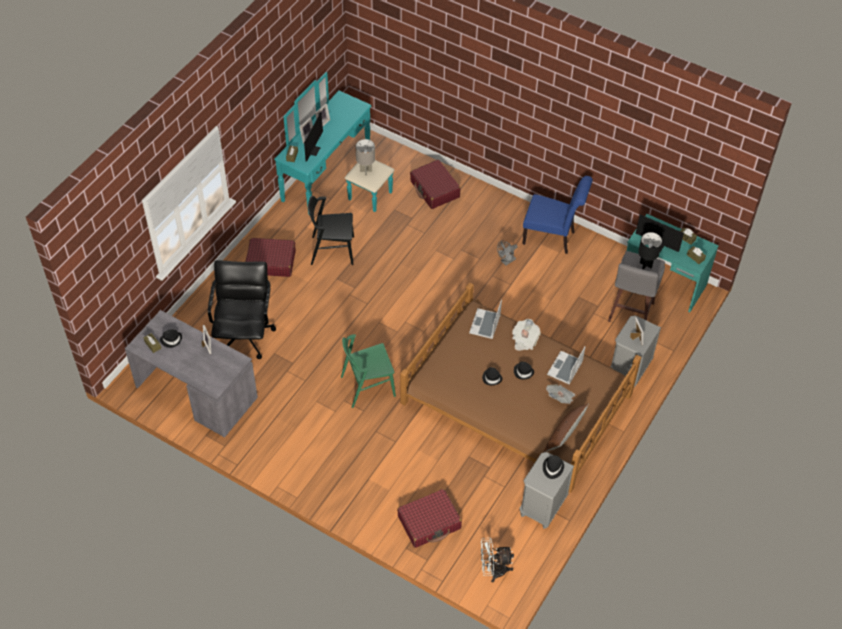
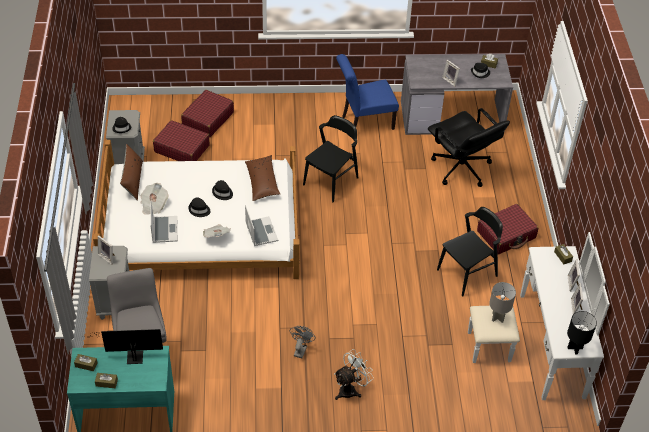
camera: 145 degrees right, 5 degrees down
(314, 149) = (552, 275): monitor -> none
(336, 179) = (537, 346): turquoise dresser -> white dresser
(367, 386) = (331, 181): green chair -> black chair
(435, 189) = (434, 389): red suitcase -> red suitcase (181, 148)
(449, 370) = (262, 182): none -> brown pillow
(493, 570) = (140, 113): white fan -> white fan (351, 389)
(515, 399) = (203, 230): brown bed -> white bed
(552, 238) = (273, 401): blue chair -> blue chair (364, 123)
(645, 265) = (134, 324): black table lamp -> black table lamp (575, 348)

